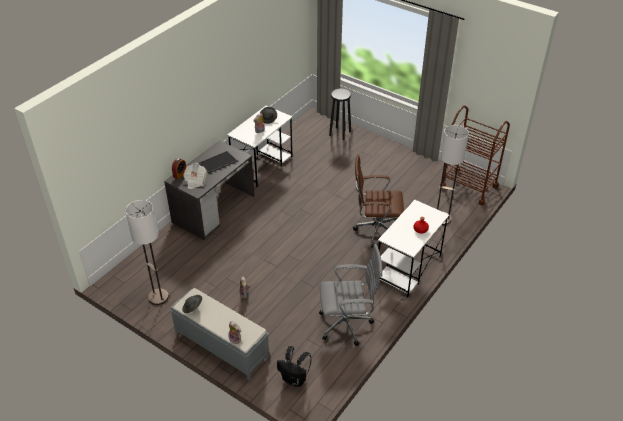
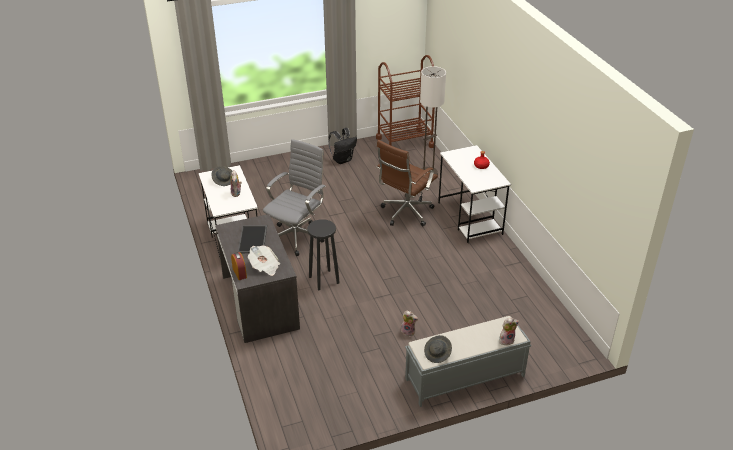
camera: 55 degrees left, 5 degrees down
(158, 297) = (352, 400): floor lamp -> none
(295, 379) = (546, 344): black backpack -> black backpack (342, 160)
(339, 133) = (249, 173): black stool -> black stool (324, 280)
(348, 324) = (505, 282): grey office chair -> grey office chair (298, 236)

